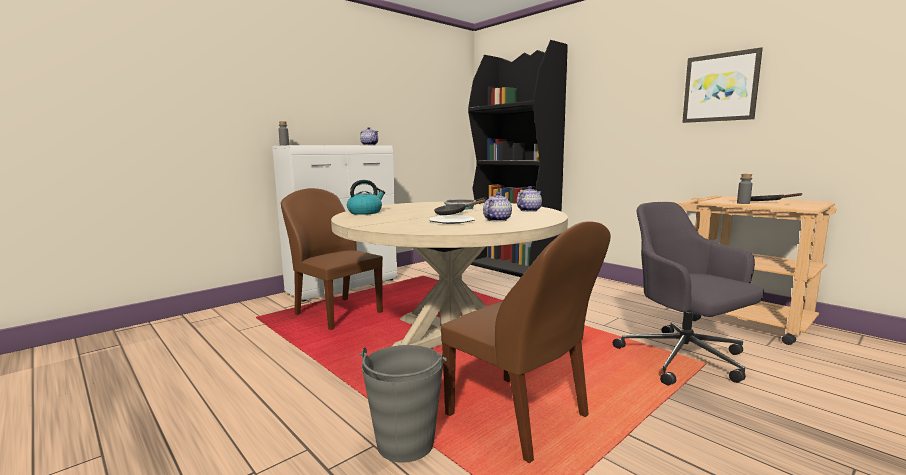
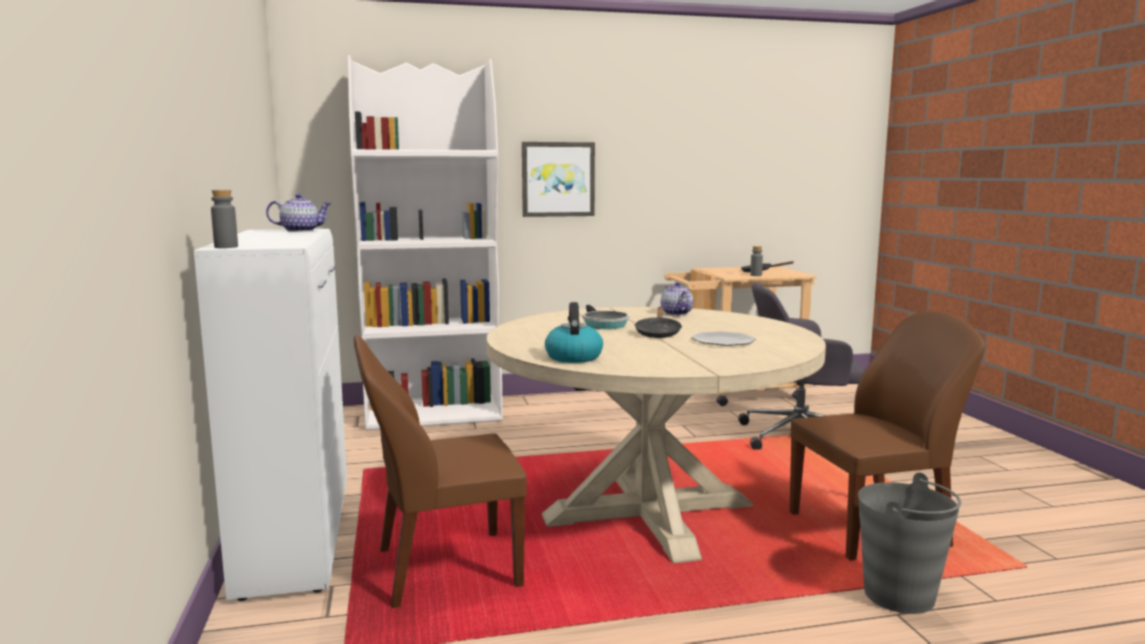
camera: 60 degrees left, 0 degrees up
(497, 220) = (736, 330): teapot -> none
(513, 267) = (434, 413): black bookcase -> white bookcase
(720, 87) = (679, 151): picture -> picture (558, 179)

